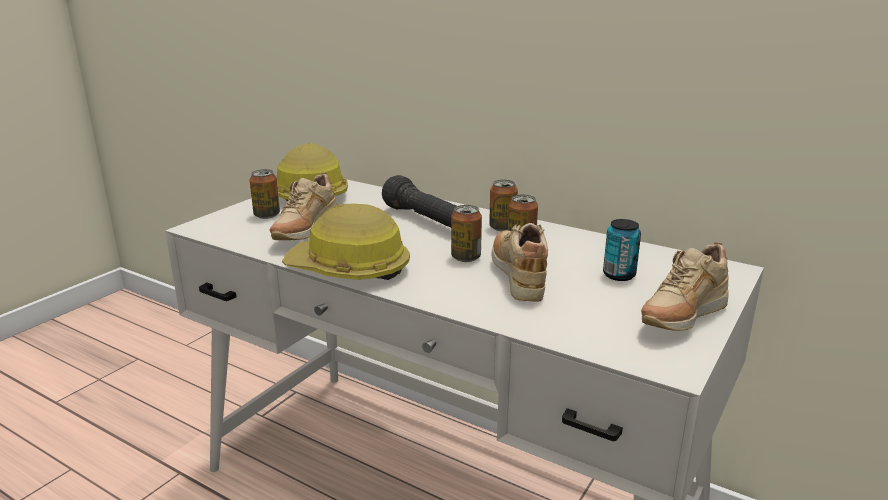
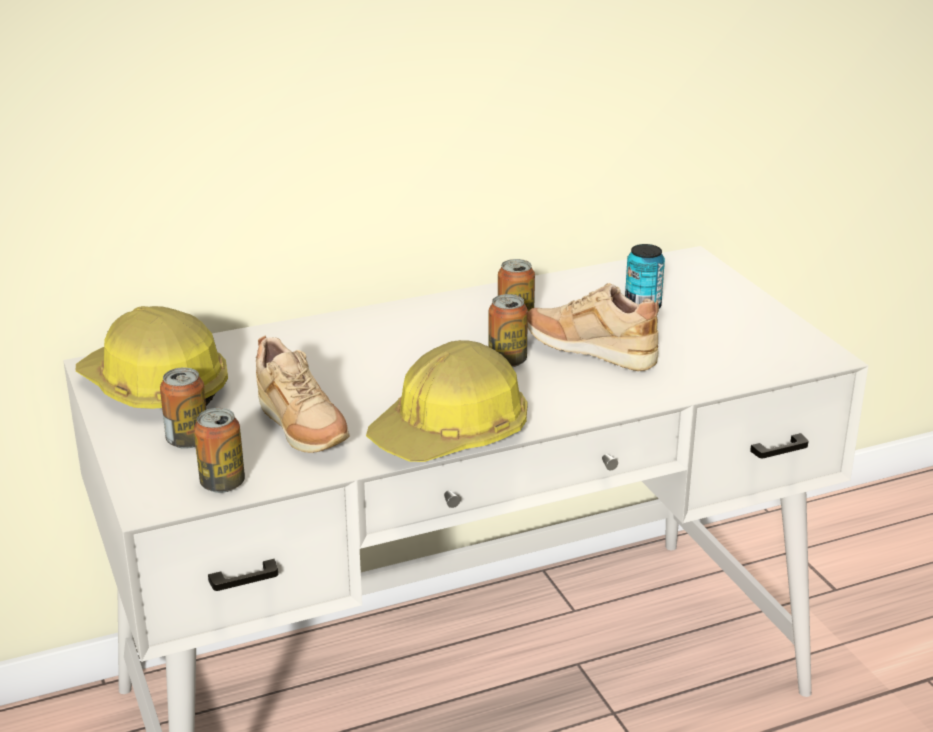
camera: 55 degrees left, 5 degrees up
(425, 220) = (368, 346): black flashlight -> none
(502, 227) = (455, 314): can -> can (222, 483)
(681, 319) = (752, 319): beige shoe -> none

